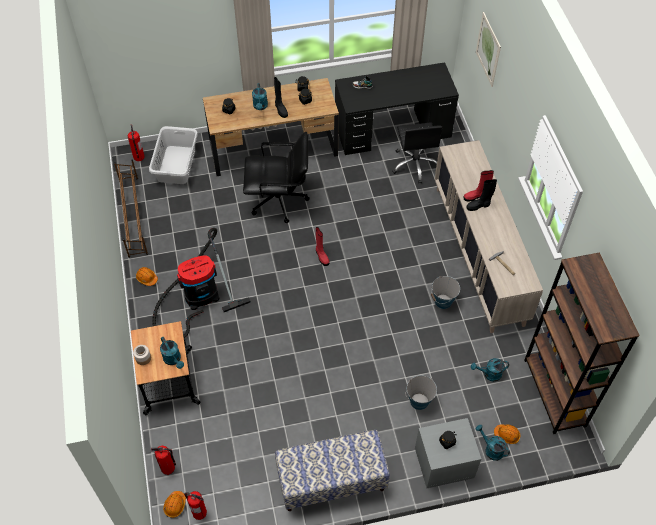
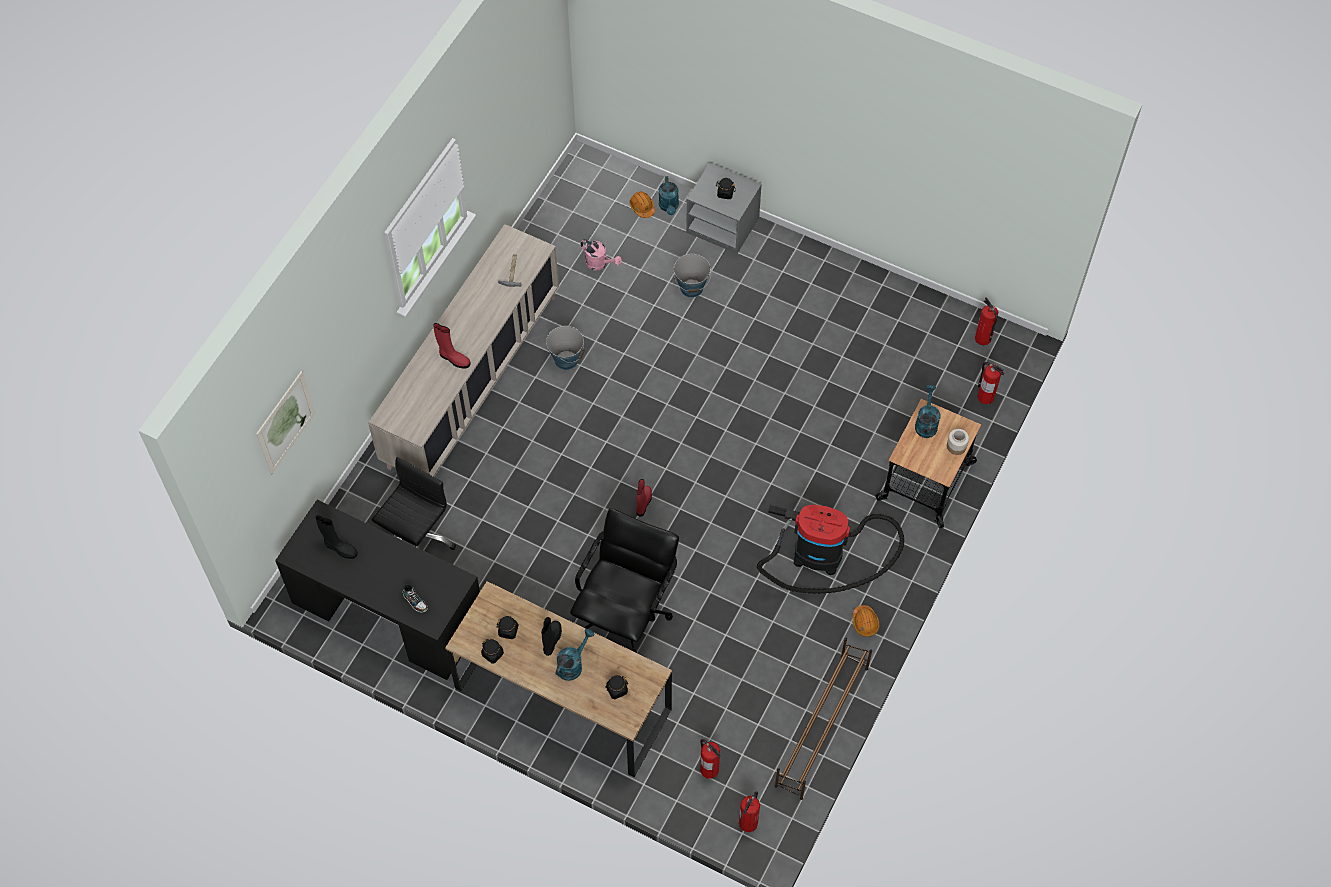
camera: 140 degrees left, 5 degrees up
(175, 505) = (1001, 359): orange hard hat -> none
(176, 165) = (709, 769): grey laundry basket -> fire extinguisher
(279, 201) = (626, 613): black office chair -> black office chair turned 75 degrees clockwise
(331, 481) = (839, 281): bench -> none
(479, 206) = (463, 347): black boot -> black boot (339, 548)
(489, 374) = (599, 264): turquoise watering can -> pink watering can
(554, 393) = (558, 208): brown bookcase -> none

